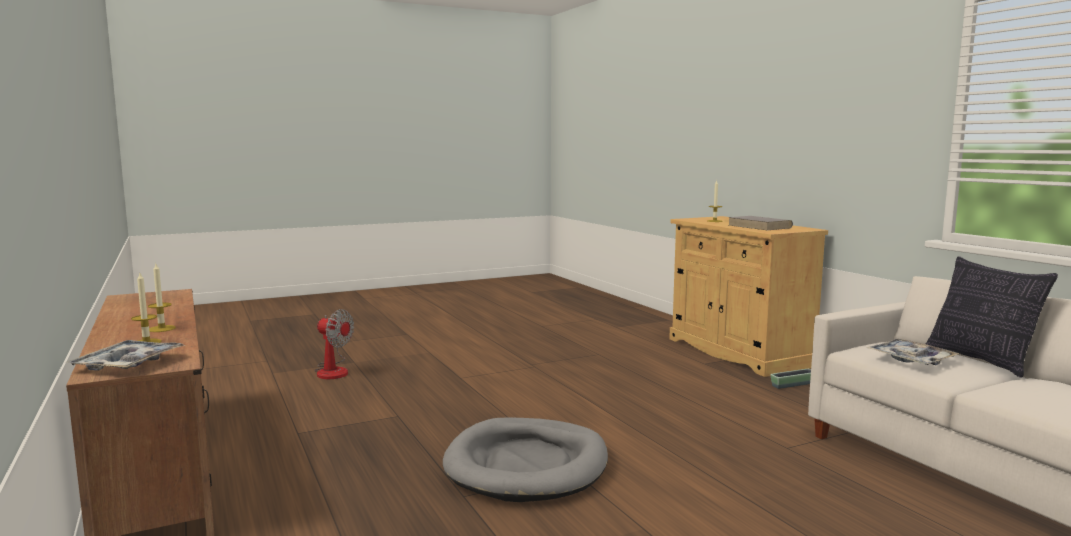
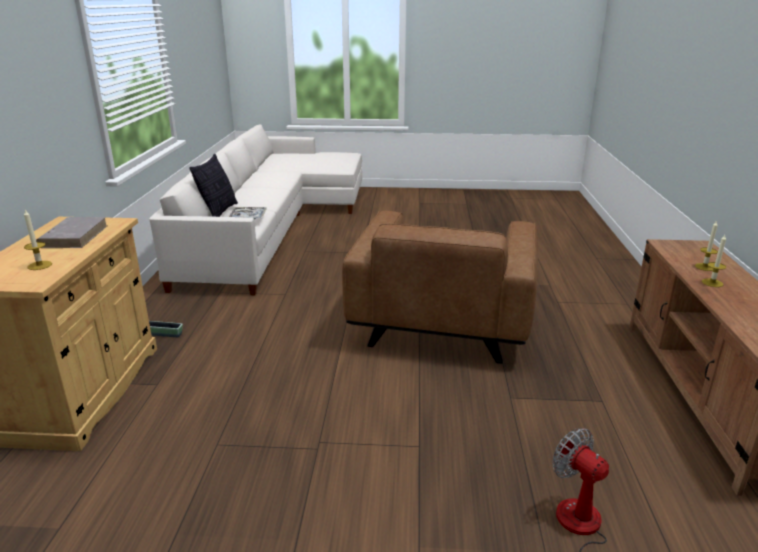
camera: 150 degrees left, 15 degrees up
(128, 364) = (693, 248): tray -> none
(527, 465) = (442, 323): grey dog bed -> brown armchair

